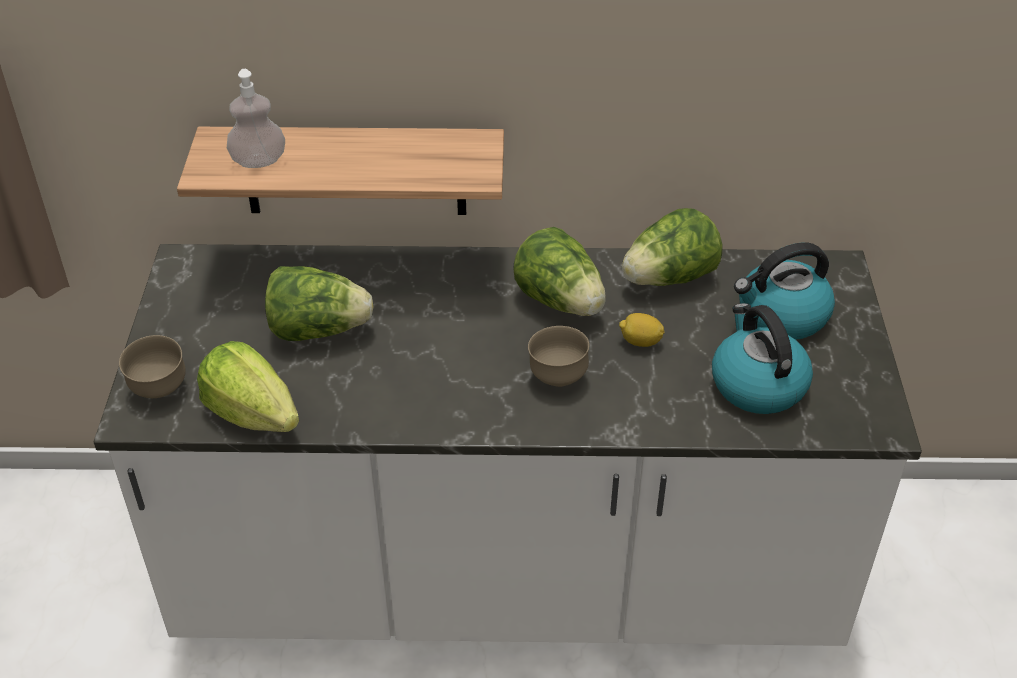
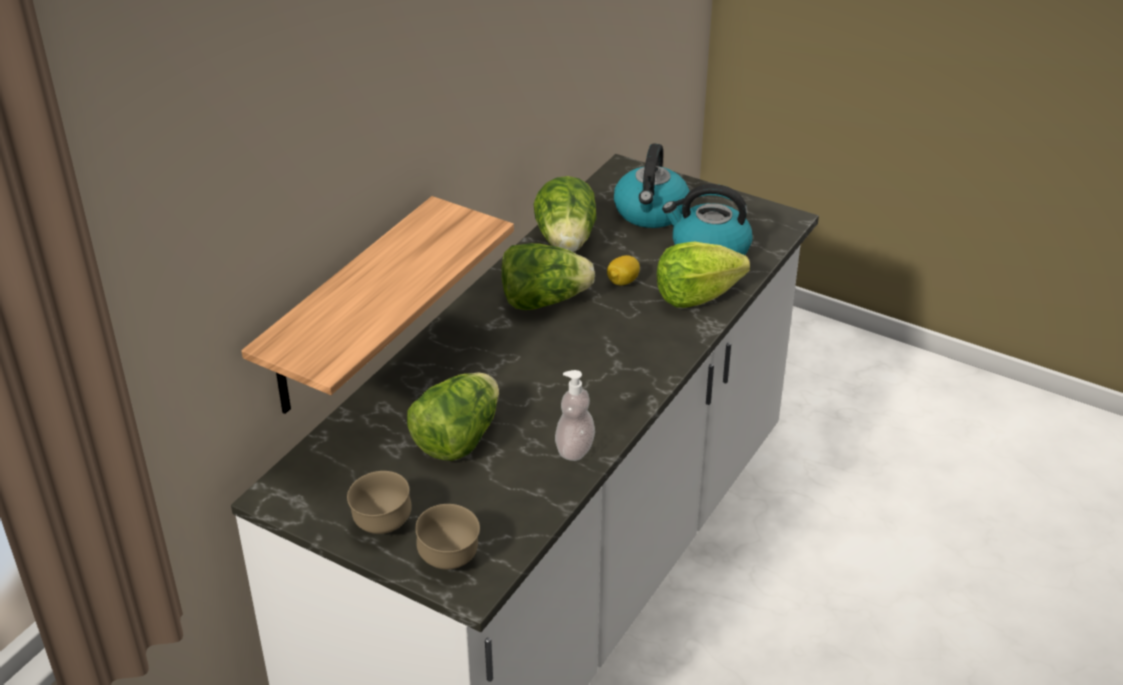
camera: 60 degrees left, 5 degrees down
(252, 413) = (530, 509): lettuce -> lettuce (696, 295)
(258, 161) = (340, 329): soap dispenser -> soap dispenser (574, 449)
(557, 378) = (627, 334): brown bowl -> brown bowl (382, 525)

